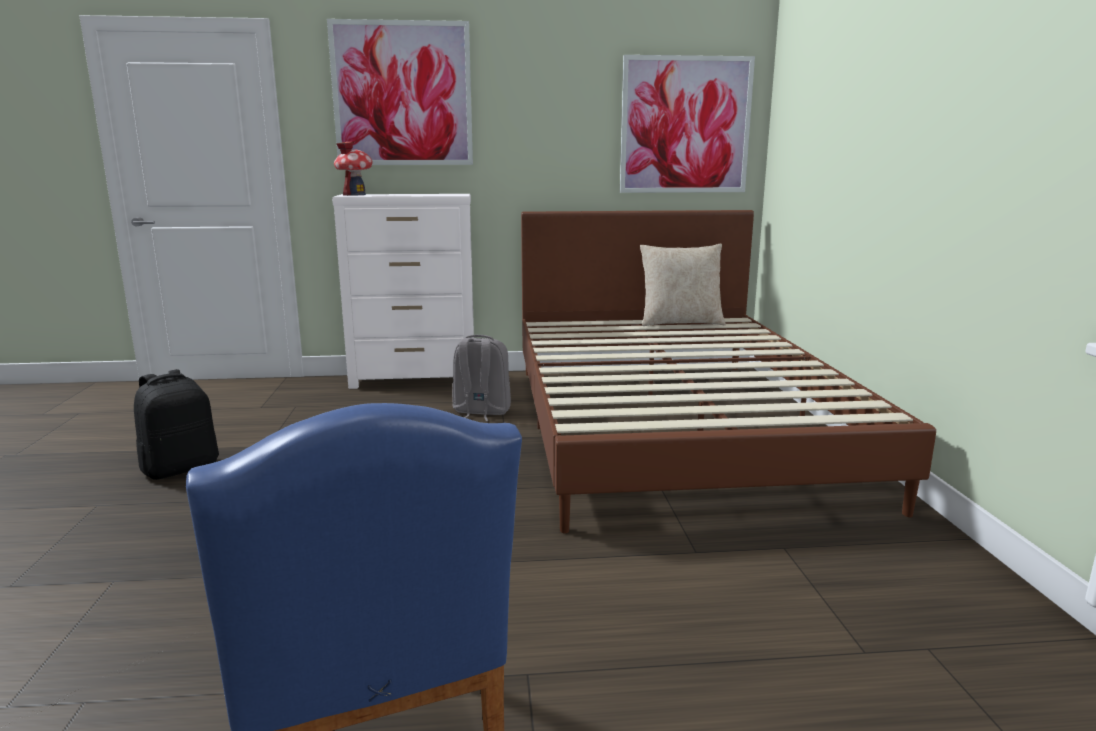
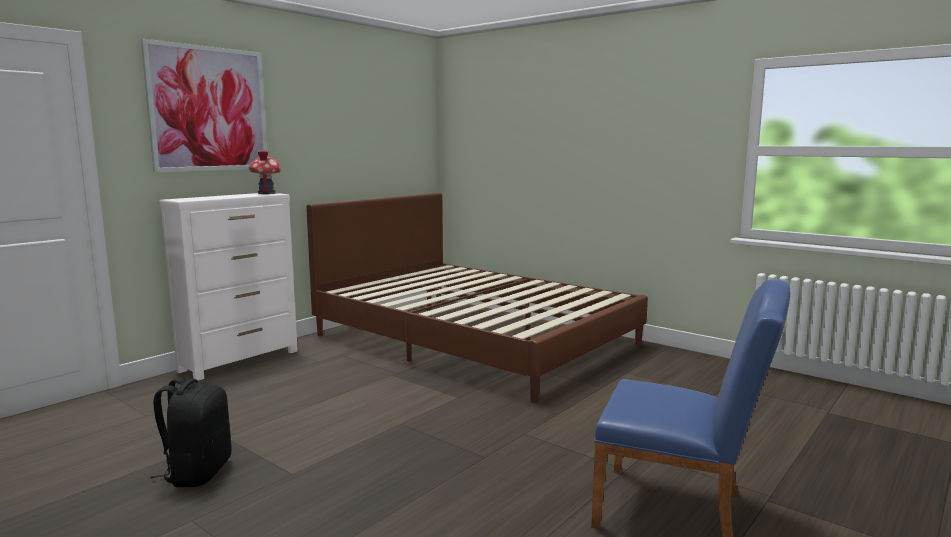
camera: 45 degrees left, 5 degrees down
(355, 194) = (184, 199): toy house -> toy house (266, 193)
(481, 412) = (344, 364): grey backpack -> none
(680, 323) = (421, 274): beige pillow -> none
(685, 125) = (398, 136): picture -> none

